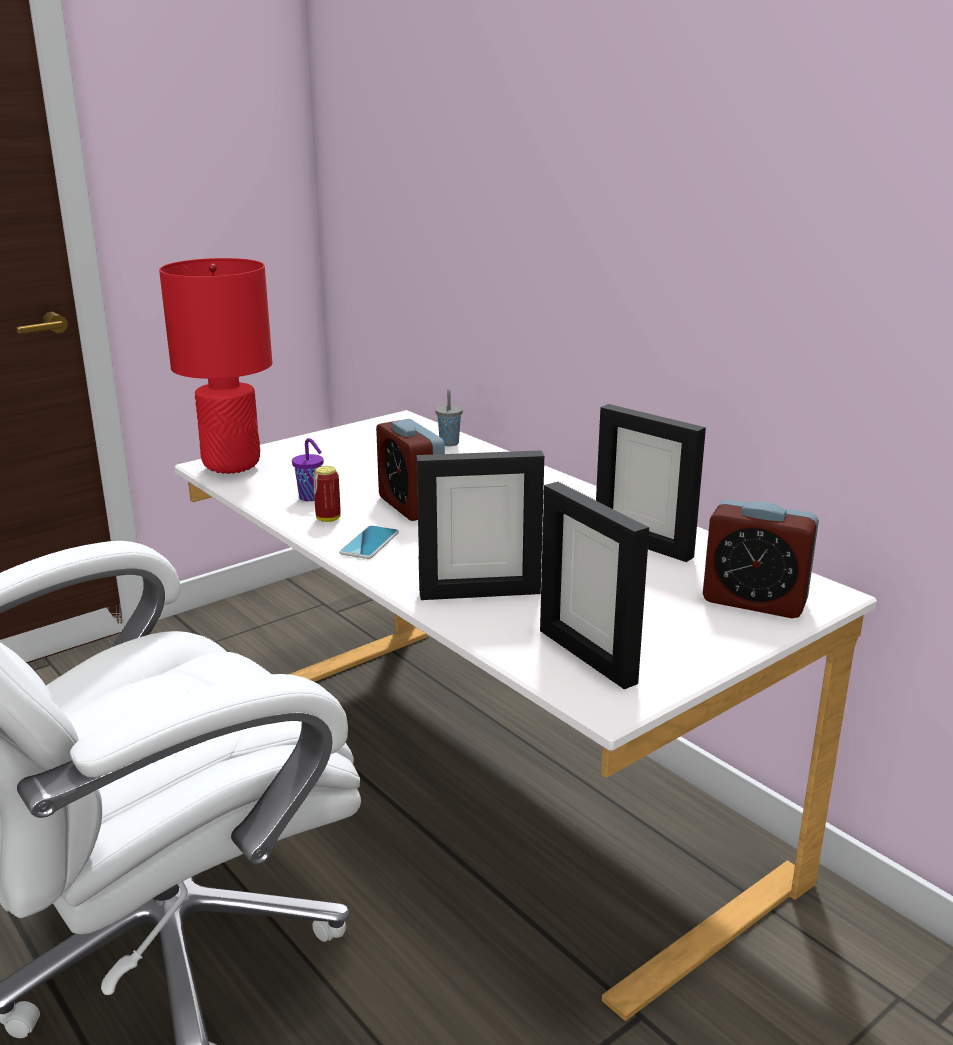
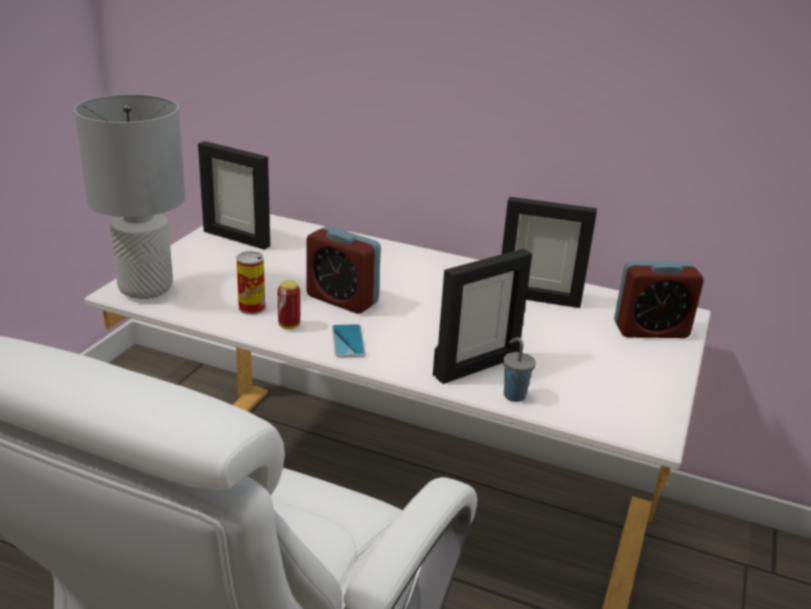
camera: 30 degrees left, 5 degrees up
(232, 468) = (146, 291): red table lamp -> grey table lamp
(311, 498) = (252, 308): purple cup -> can
(449, 443) = (306, 233): grey cup -> grey cup (513, 395)
(589, 655) = (601, 400): picture frame -> picture frame (237, 238)

